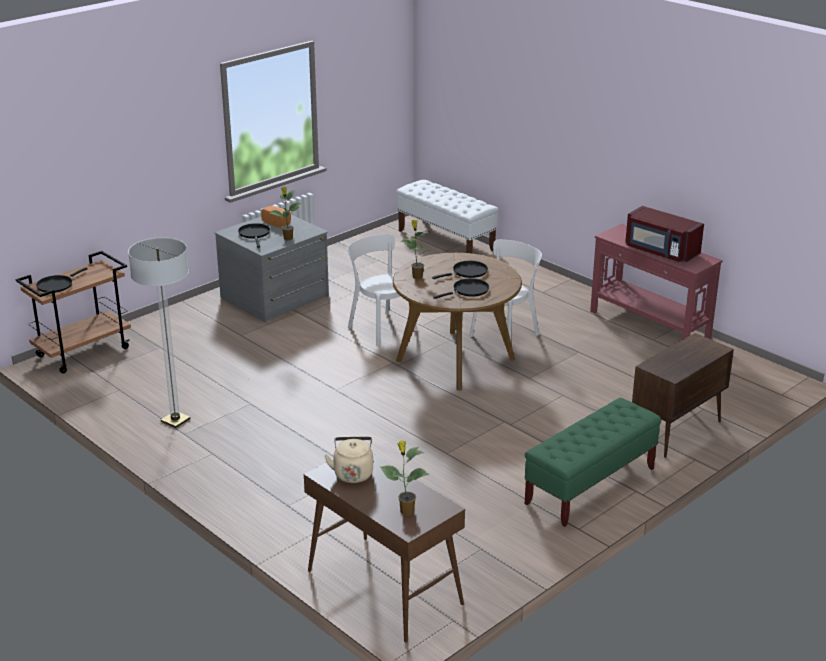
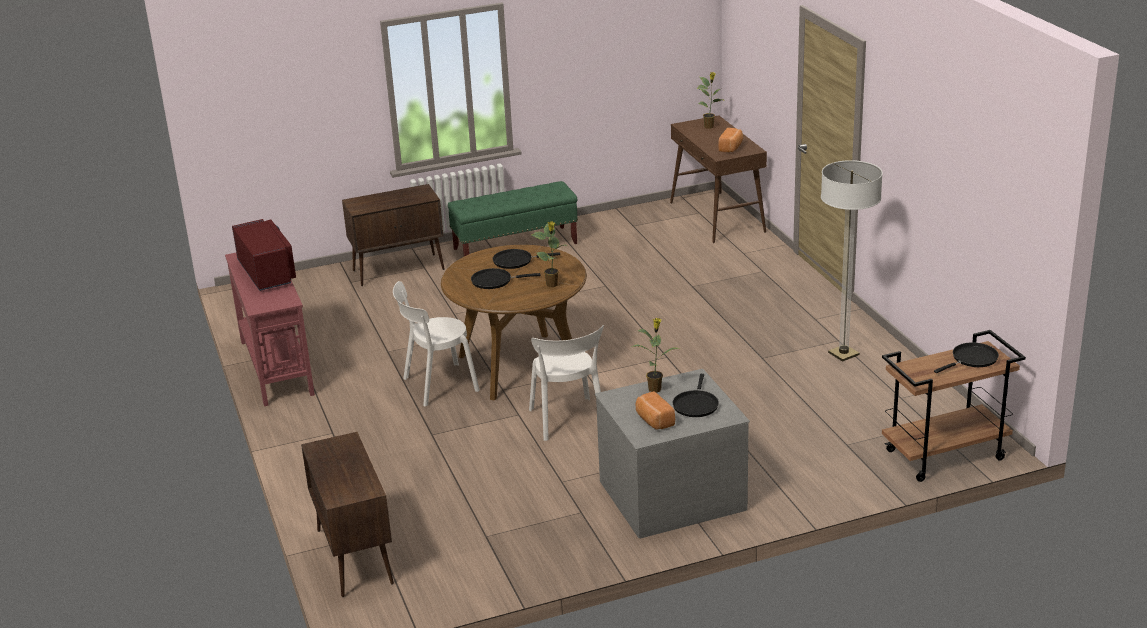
camera: 155 degrees left, 0 degrees up
(353, 473) = (731, 147): beige kettle -> bread
(446, 240) = (354, 556): white bench -> brown cabinet

